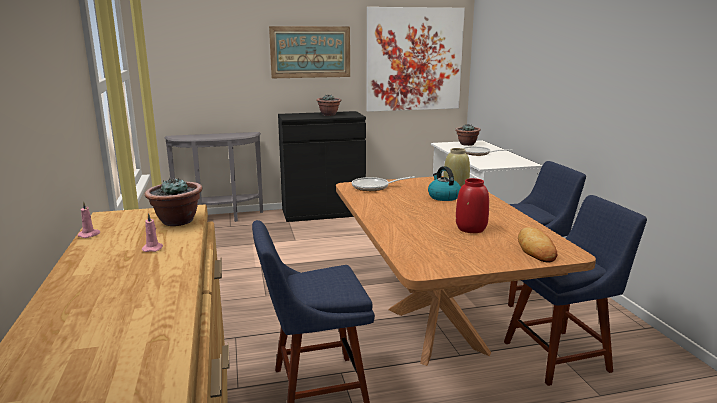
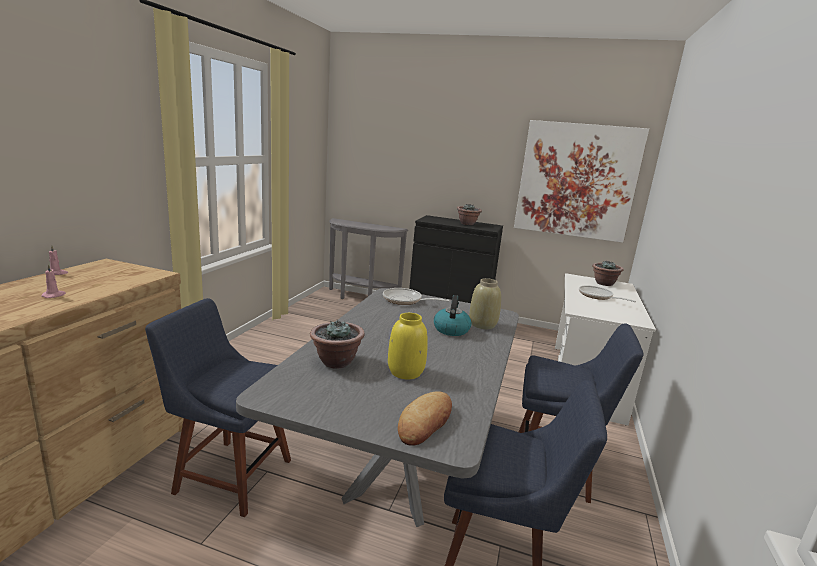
camera: 30 degrees right, 0 degrees up
(177, 221) = (124, 280): potted plant -> potted plant (336, 361)
(310, 52) = (465, 160): picture -> none
(435, 330) = (400, 471): brown dining table -> grey dining table
(471, 229) = (405, 372): red vase -> yellow vase

